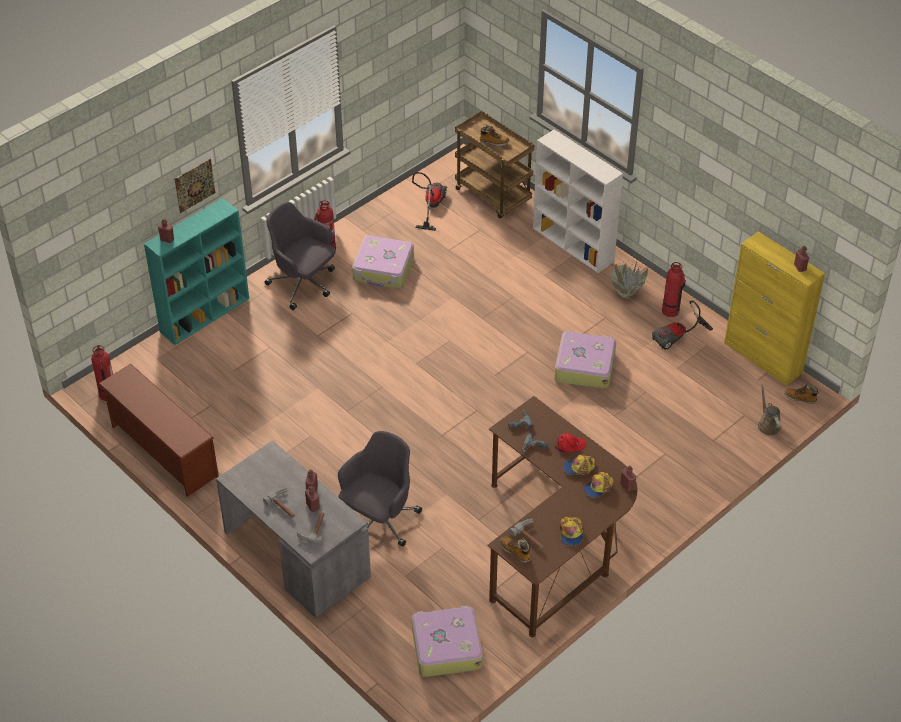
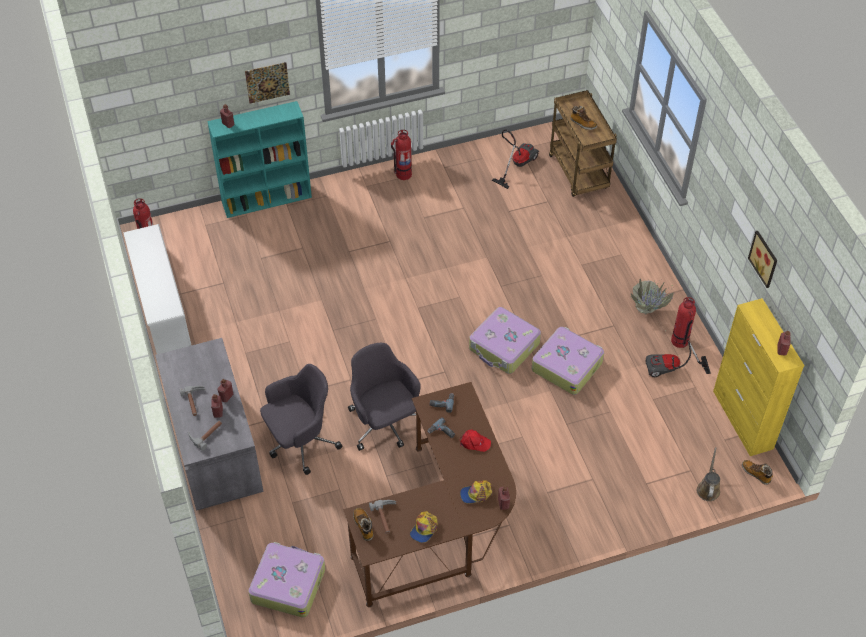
camera: 25 degrees right, 5 degrees up
(162, 451) = (162, 310): brown shoe rack -> white shoe rack
(303, 284) = (364, 200): grey office chair -> grey office chair (385, 423)
(383, 269) = (441, 210): suitcase -> suitcase (504, 347)
(574, 245) = (625, 245): white bookcase -> none
(579, 468) = (470, 468): cap -> none
(752, 192) = (765, 258): none -> picture

